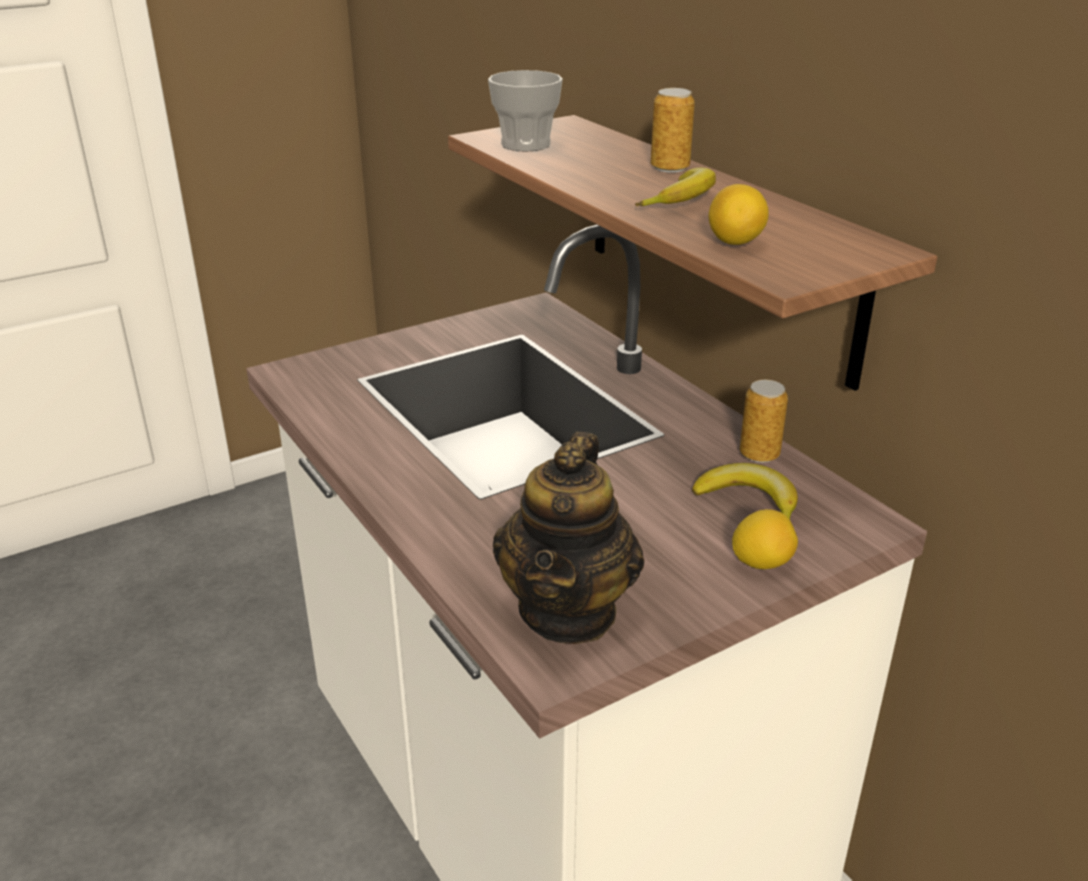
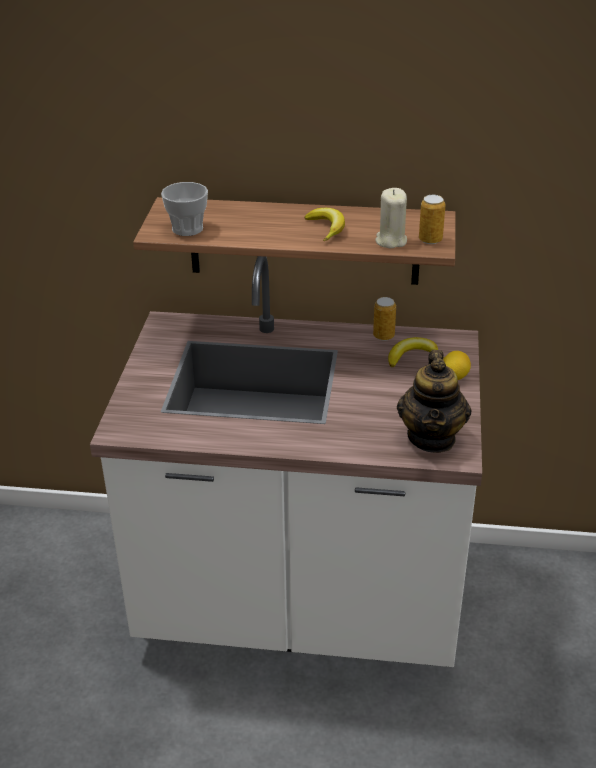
camera: 50 degrees left, 5 degrees up
(568, 611) = (432, 437): teapot -> teapot turned 45 degrees clockwise
(670, 168) = (281, 212): can -> can (430, 240)
(735, 243) = (390, 241): lemon -> beige candle

